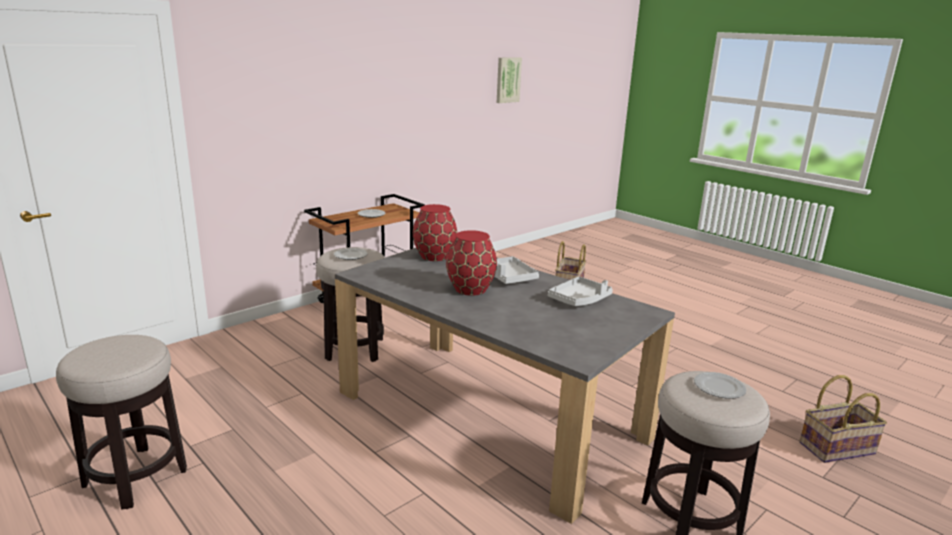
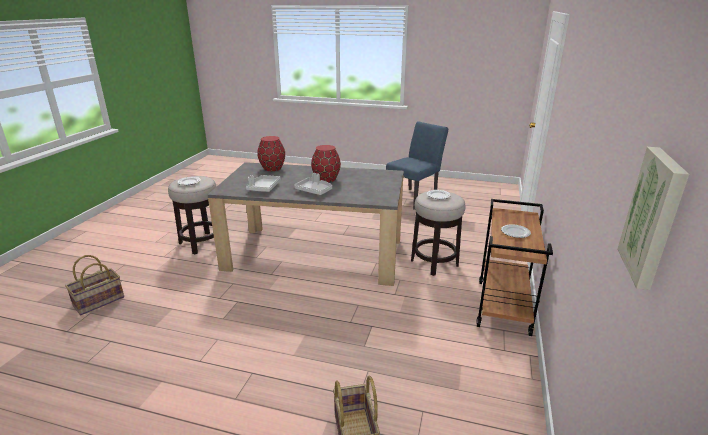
camera: 150 degrees right, 5 degrees up
(135, 477) = (414, 197): stool -> blue chair
(434, 256) = (376, 192): red vase -> red vase (272, 168)

